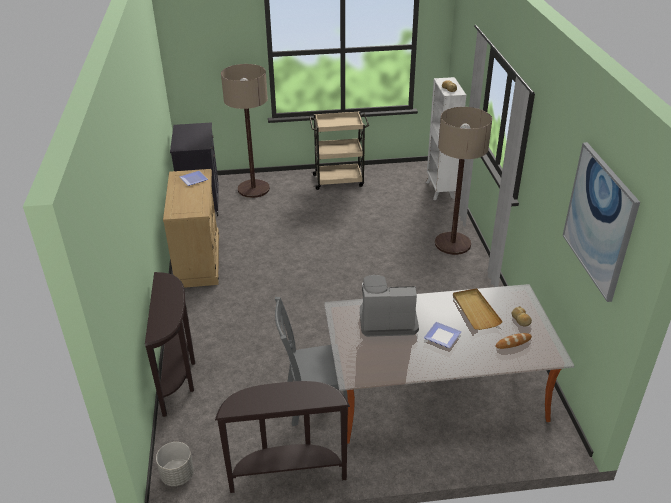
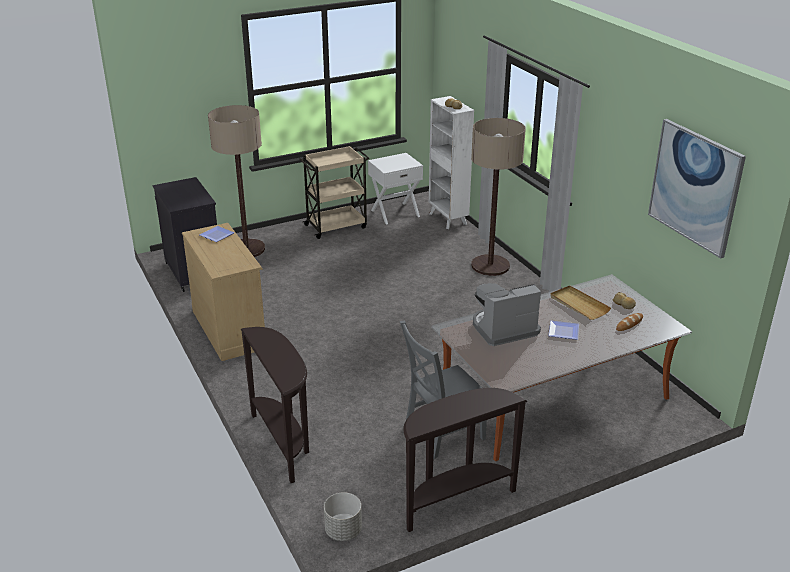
camera: 20 degrees left, 5 degrees down
(396, 176) = (395, 213): none -> white nightstand

